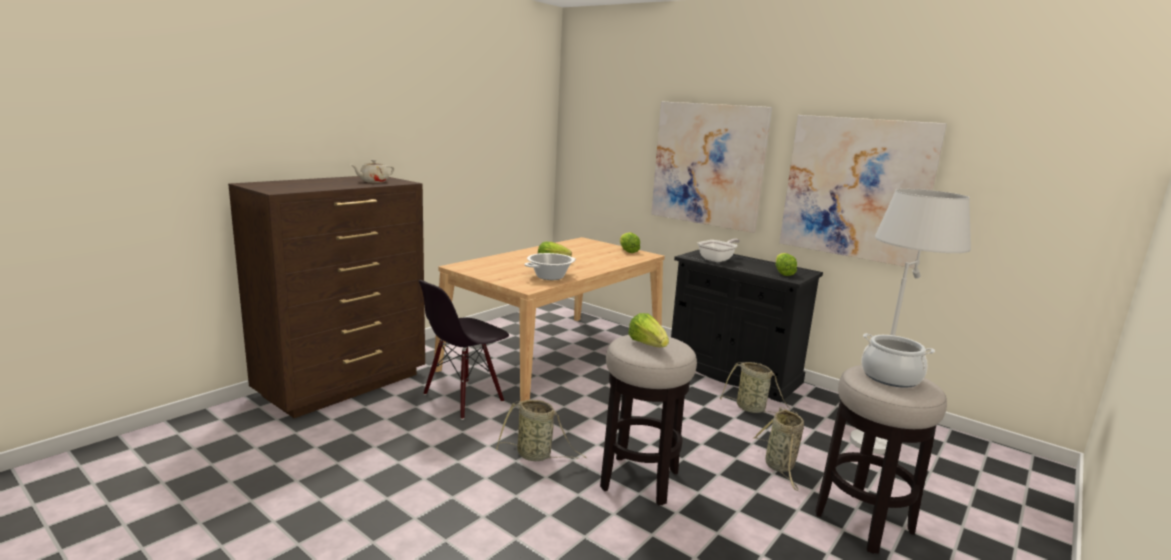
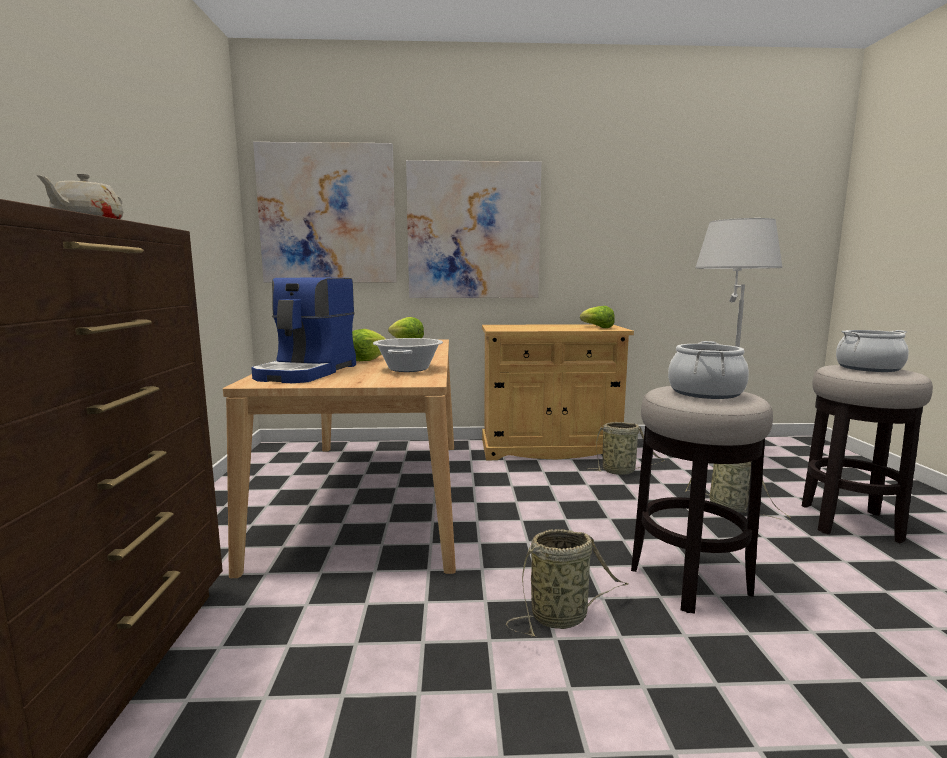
camera: 40 degrees left, 5 degrees down
(463, 398) = (344, 595): black chair -> none
(496, 265) = (308, 372): none -> coffee machine
(647, 345) = (705, 393): lettuce -> cooking pot
(718, 259) = (524, 328): frying pan -> none
(732, 373) = (549, 449): black cabinet -> beige cabinet
(856, 188) = (632, 238): picture -> picture (327, 214)

